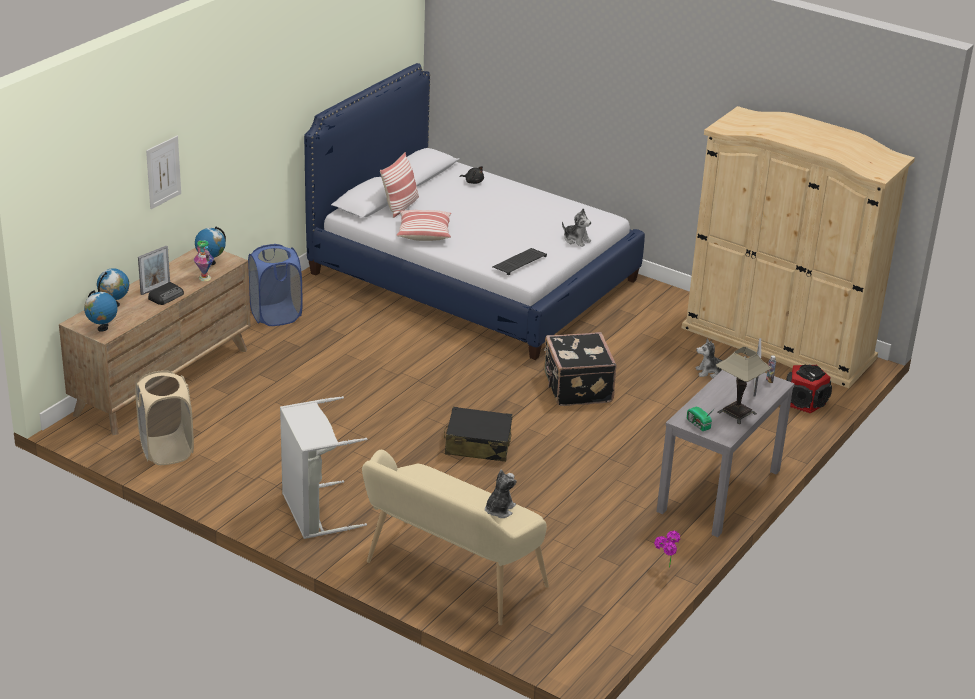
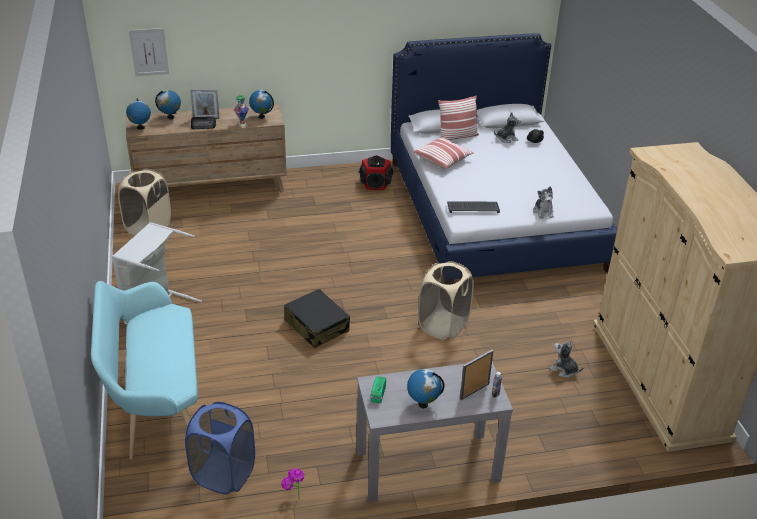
camera: 45 degrees right, 5 degrees up
(163, 172) = (237, 37): picture -> picture (149, 52)
(275, 315) = (332, 179): blue laundry basket -> blue laundry basket (223, 474)
(449, 577) = (156, 404): beige bench -> turquoise bench
(499, 510) = (174, 371): plush toy -> plush toy (506, 138)
(576, 388) = (443, 325): black suitcase -> beige laundry basket
(736, 413) = (423, 404): table lamp -> globe
(804, 402) = (609, 439): speaker -> speaker (376, 183)

